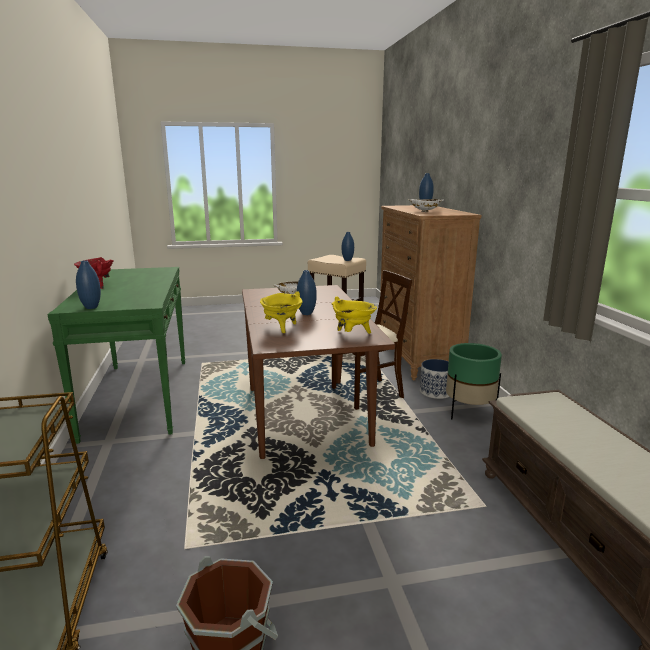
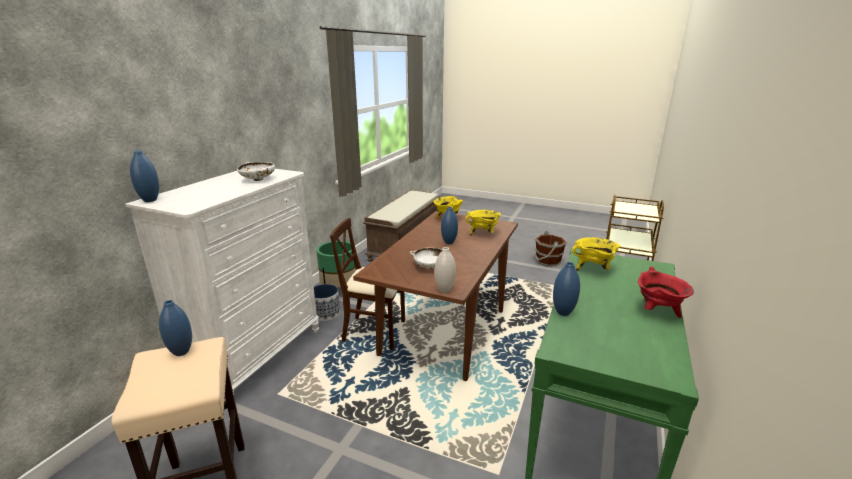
camera: 145 degrees left, 5 degrees up
(91, 307) = (637, 263): blue vase -> blue vase (563, 312)
(140, 296) = (593, 269): none -> yellow cooking pot
(261, 290) = (444, 290): none -> white vase
(417, 358) = (256, 356): brown dresser -> white dresser

